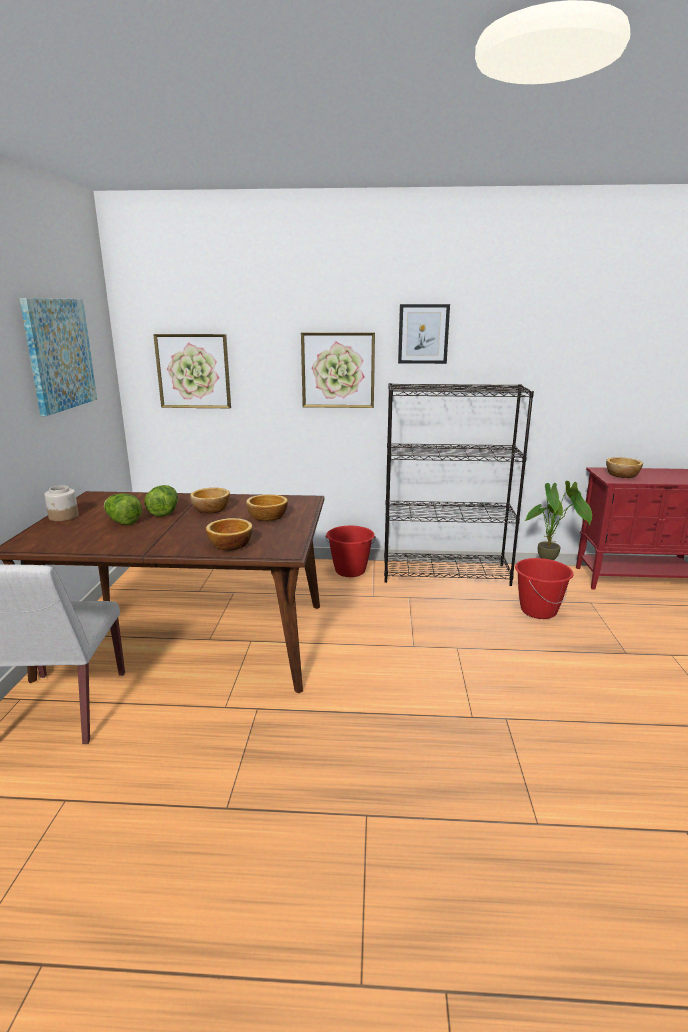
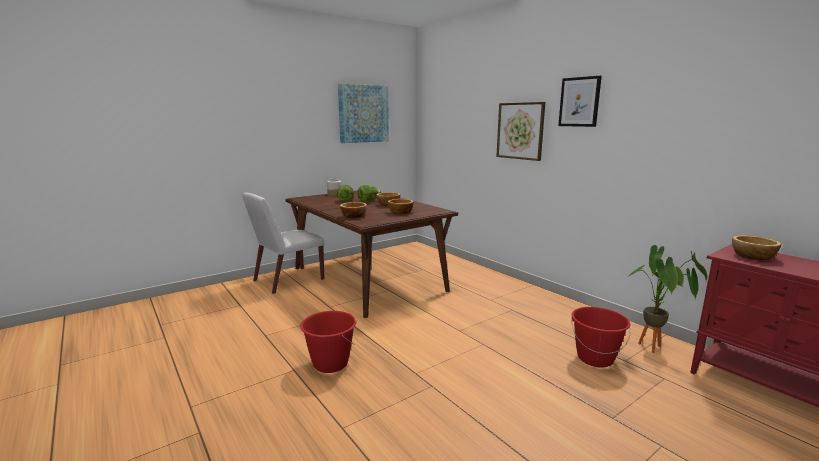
camera: 50 degrees right, 5 degrees down
(193, 371) = (447, 129): picture -> none
(350, 571) = (504, 284): red bucket -> red bucket (330, 364)
(446, 573) = (570, 309): black bookcase -> none

